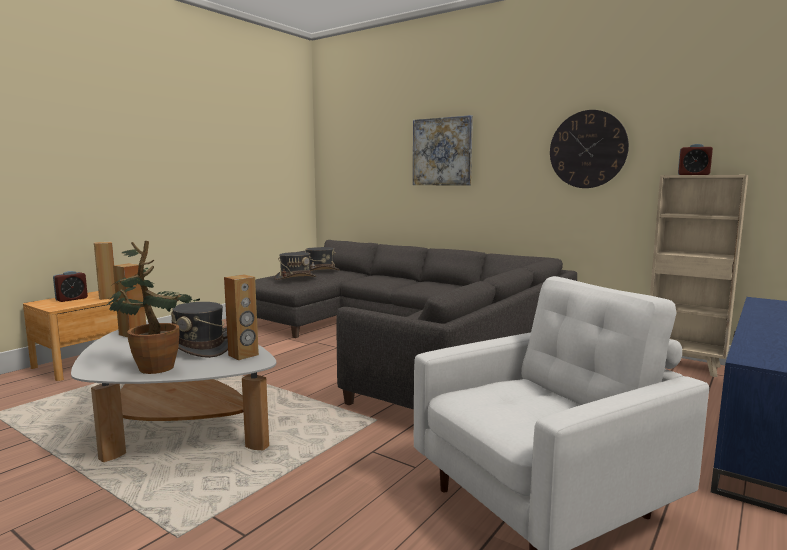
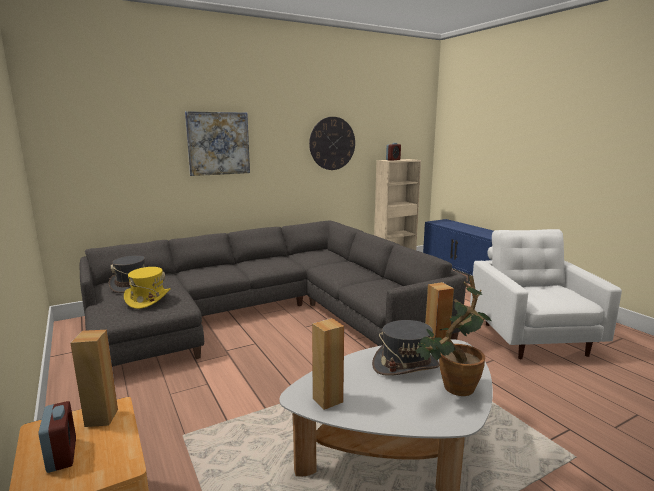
camera: 65 degrees left, 5 degrees up
(295, 278) = (148, 299): grey hat -> yellow hat

